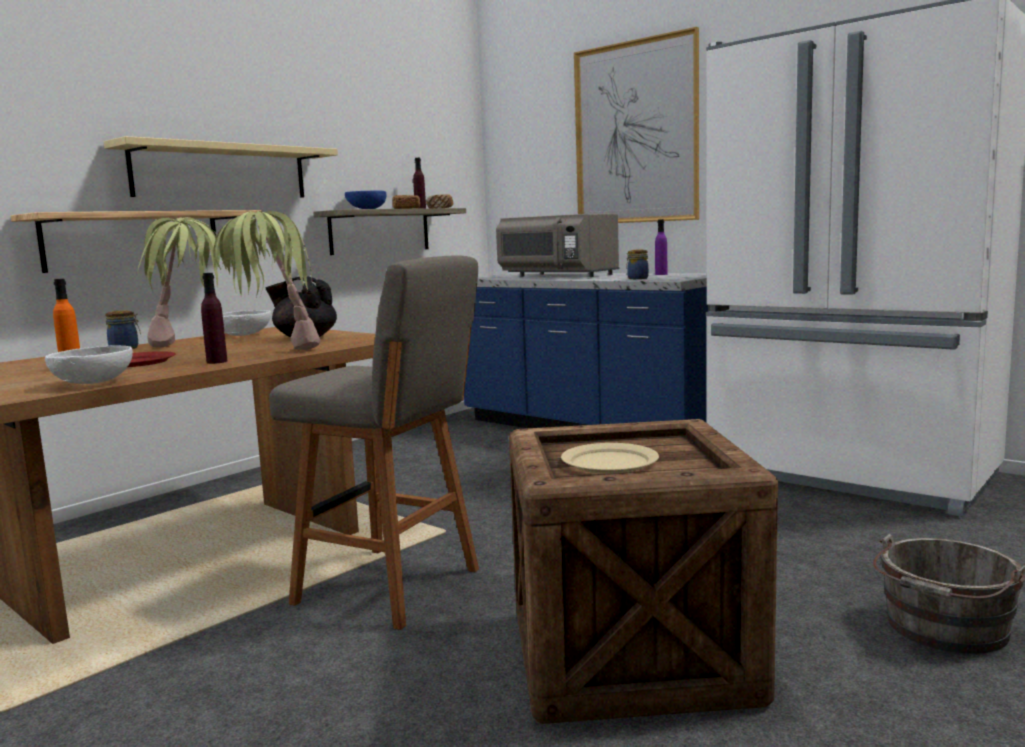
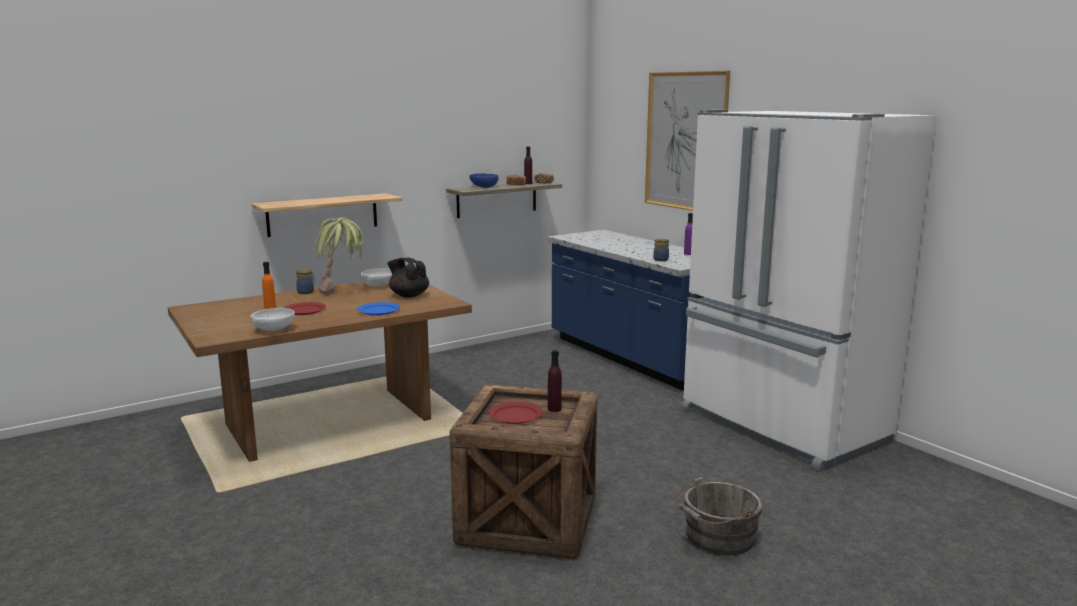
camera: 15 degrees right, 5 degrees up
(217, 362) = (344, 317): purple bottle -> purple bottle (554, 409)
(221, 172) = (382, 167): beige shelf -> none
(272, 352) = (379, 310): potted plant -> blue plate
(393, 587) = (430, 459): grey stool -> none
(558, 276) = (619, 244): grey microwave -> none
(610, 462) = (515, 415): beige plate -> red plate

